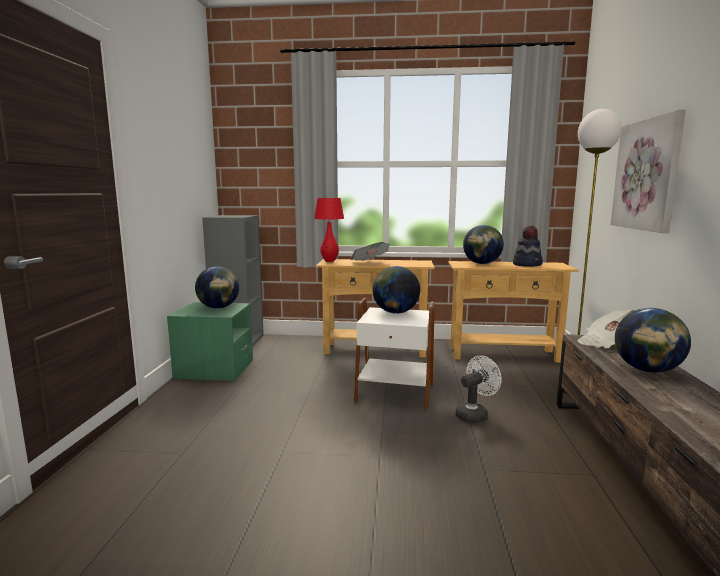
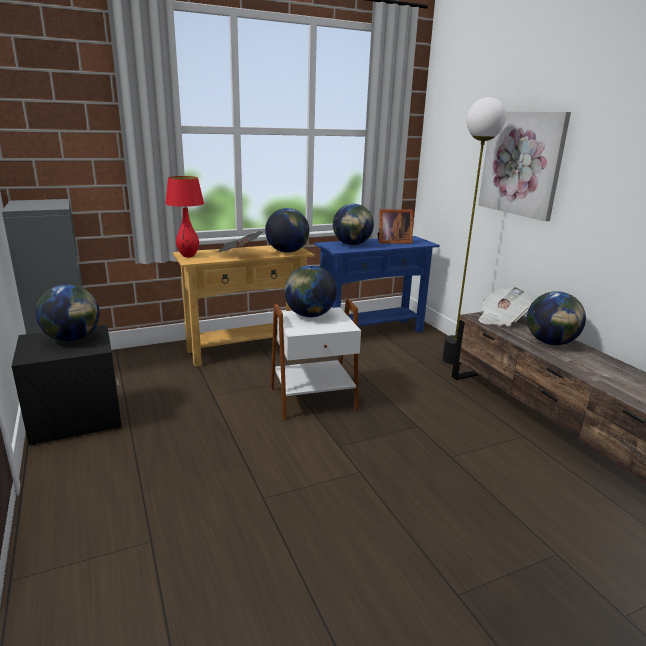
camera: 30 degrees left, 10 degrees up
(214, 370) = (76, 418): green nightstand -> black nightstand
(412, 264) = (287, 251): none -> globe
(475, 414) = (400, 404): white fan -> none
(503, 354) = (371, 332): beige console table -> blue console table
(527, 264) = (392, 242): hat -> picture frame

